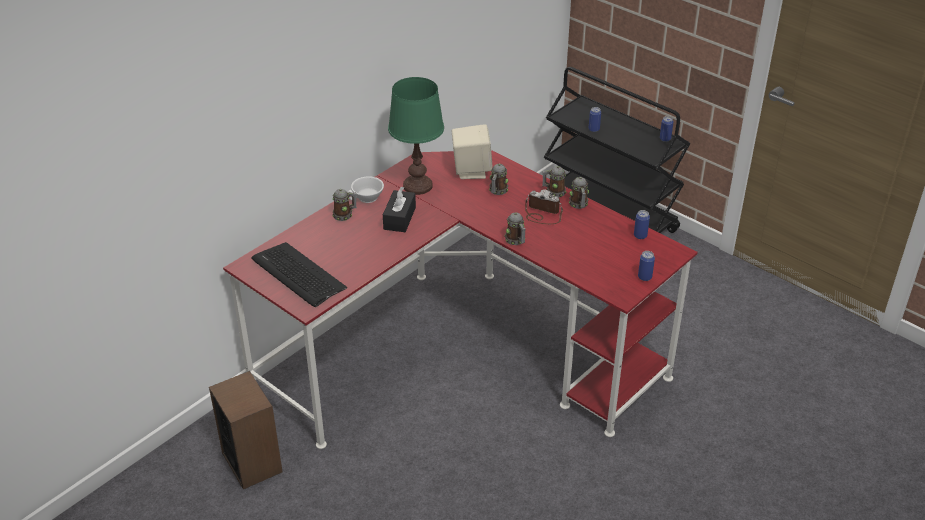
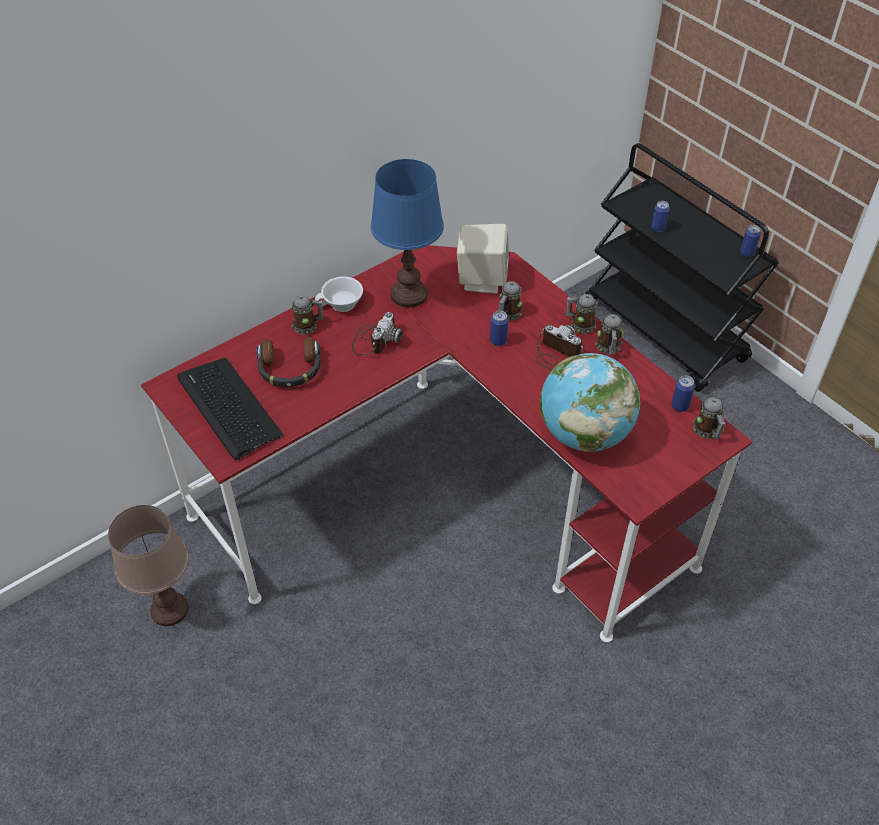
camera: 10 degrees right, 10 degrees up
(252, 462) = (170, 610): speaker -> brown table lamp
(338, 244) = (289, 369): none -> headphones
(399, 218) = (374, 340): black tissue box -> camera
(417, 186) = (408, 295): green table lamp -> blue table lamp
(516, 241) = (514, 393): mug -> mug (707, 431)
(574, 261) = (584, 434): none -> globe
(644, 277) = (672, 472): can -> can (498, 341)

